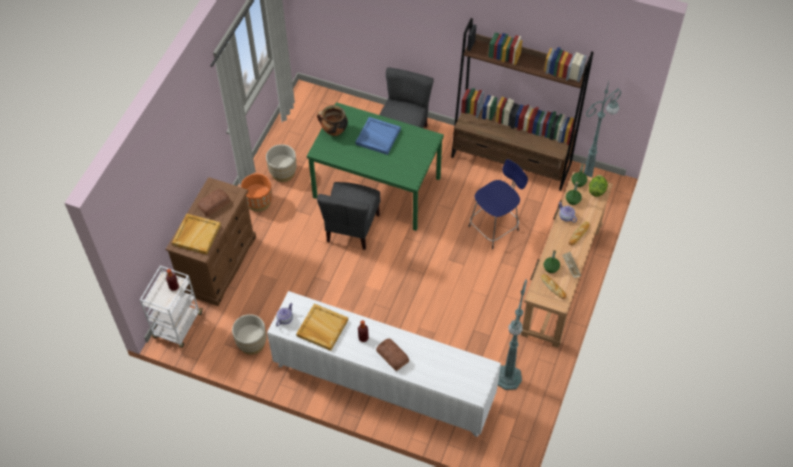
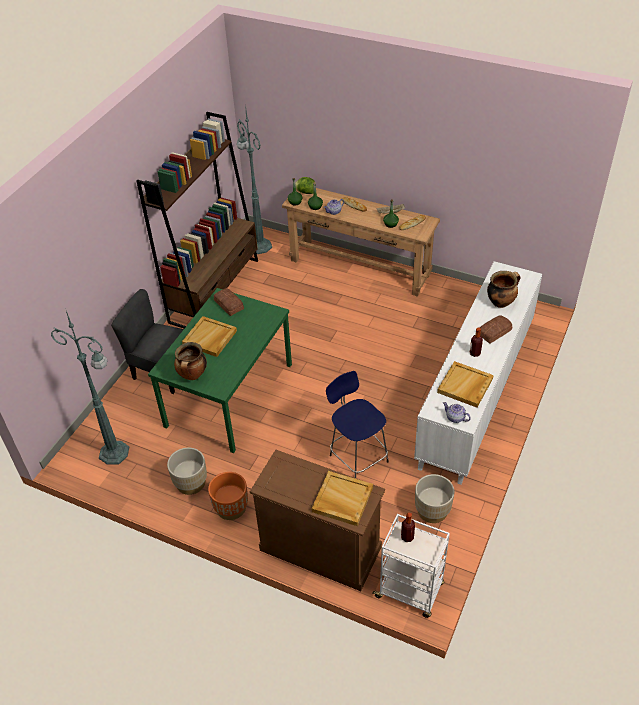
camera: 85 degrees left, 10 degrees down
(213, 204) = (295, 483): bread -> bread (228, 305)
(352, 228) = (282, 417): grey chair -> none
(377, 137) = (210, 338): blue tray -> beige tray
(436, 364) = (501, 302): none -> cooking pot
(495, 227) = (294, 306): blue stool -> blue stool (357, 457)
(507, 379) = (464, 307): green floor lamp -> green floor lamp (115, 453)

